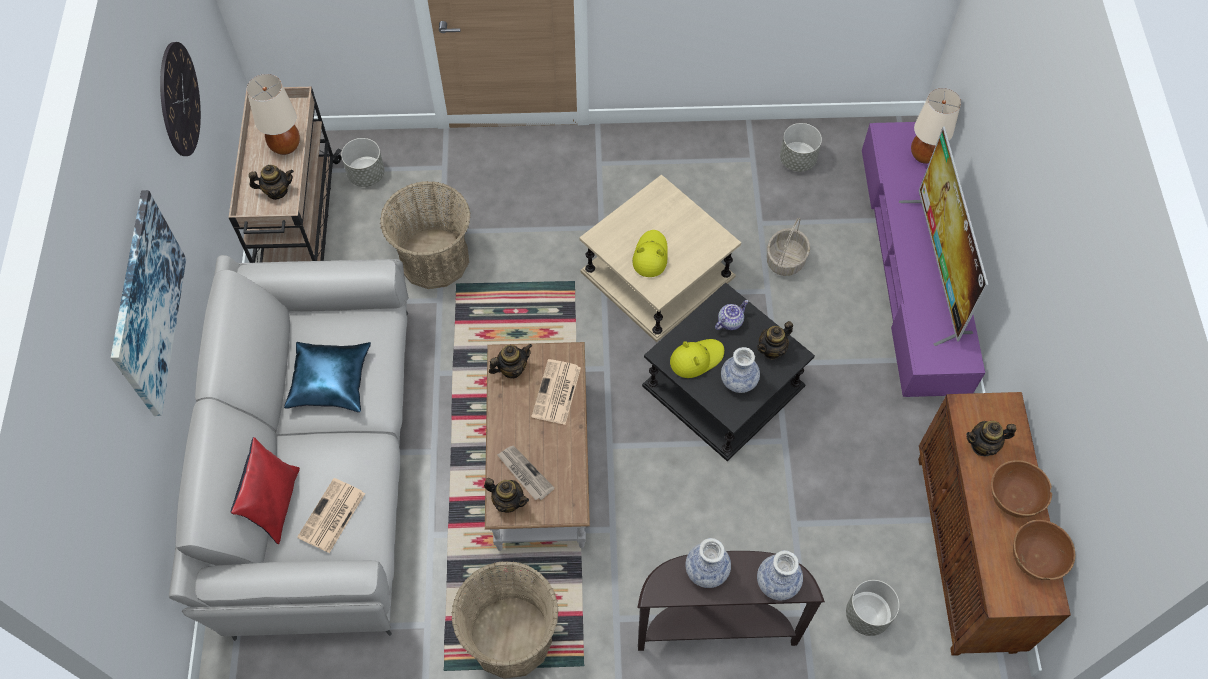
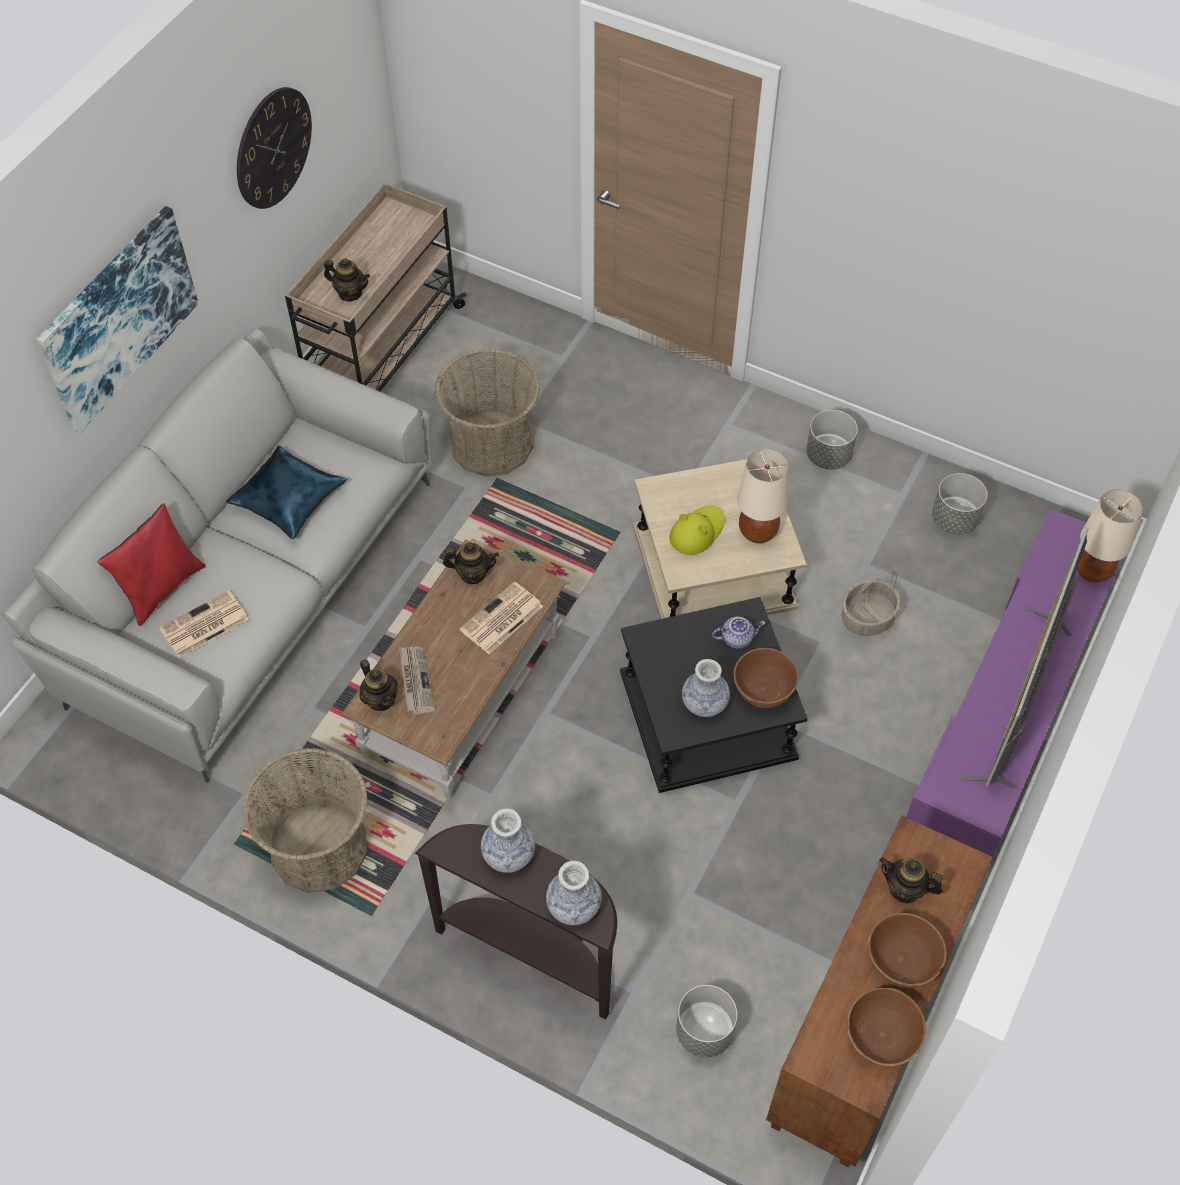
camera: 30 degrees right, 5 degrees down
(285, 145) = (387, 254): beige table lamp -> beige table lamp (758, 532)
(366, 174) = (479, 332): grey planter -> grey planter (828, 455)
(696, 358) = (674, 658): yellow hat -> none
(772, 350) = (763, 690): teapot -> brown bowl

